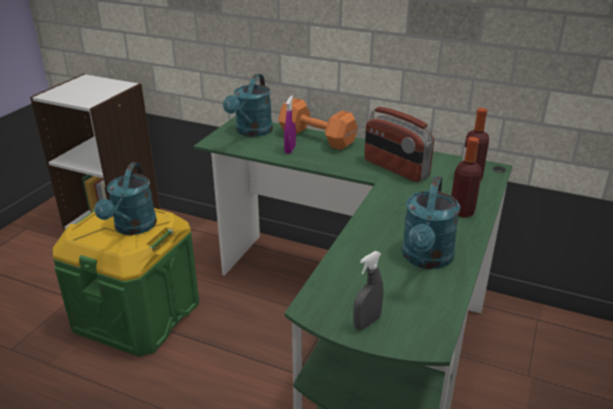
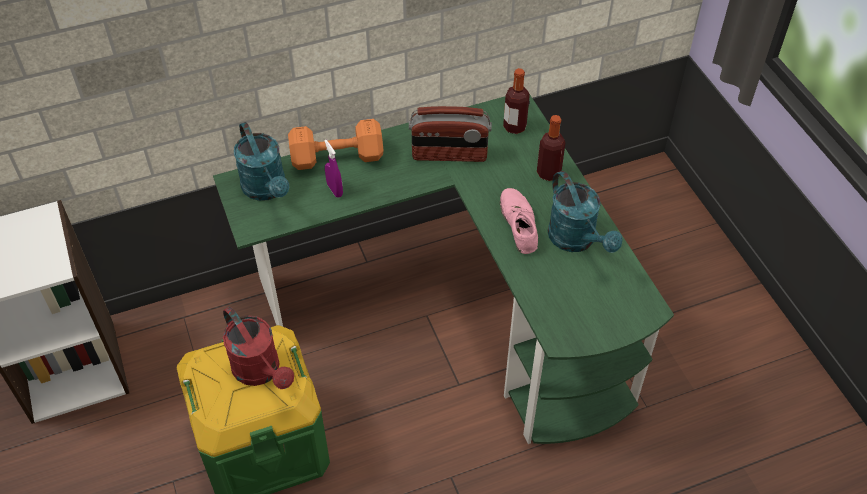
camera: 45 degrees left, 20 degrees up
(132, 228) = (261, 371): turquoise watering can -> red watering can
(367, 322) = (603, 323): grey spray bottle -> none
(390, 225) = (519, 224): none -> pink shoe

